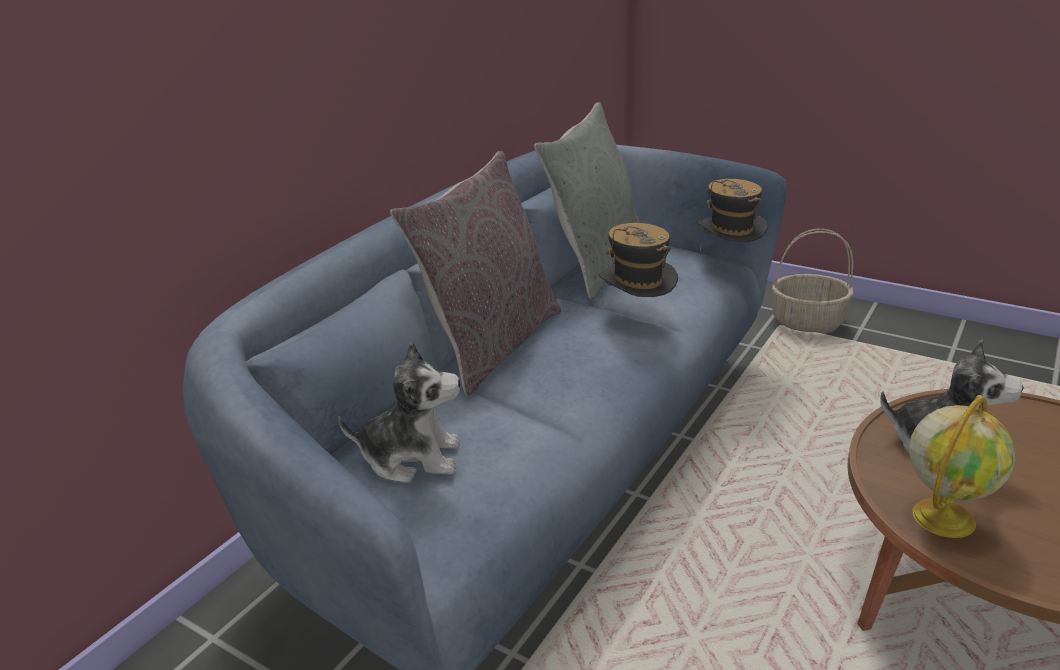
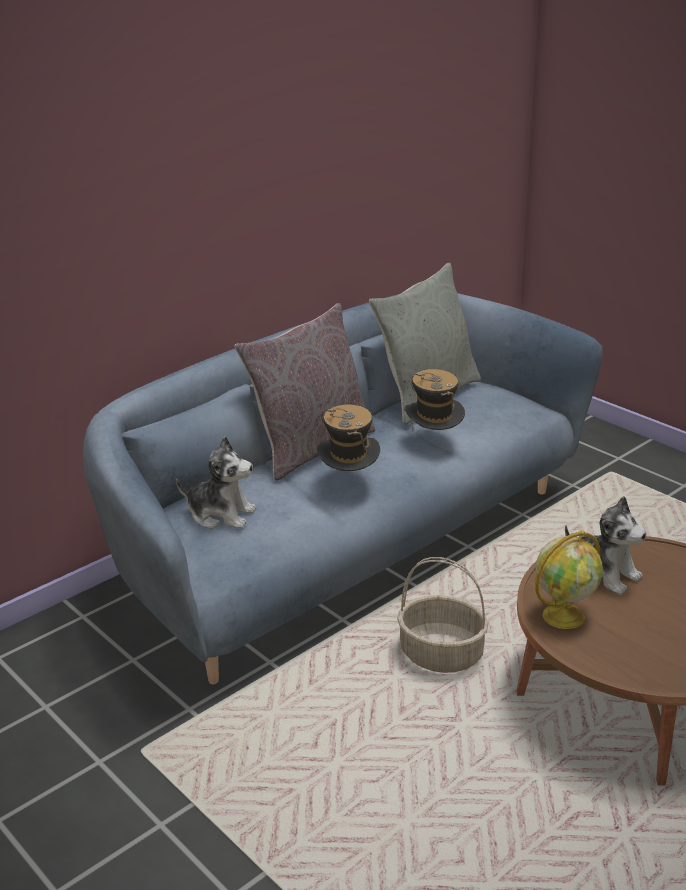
camera: 15 degrees right, 0 degrees up
(729, 261) = (542, 408): hat -> hat (349, 482)
(808, 321) = (639, 472): basket -> basket (442, 654)

